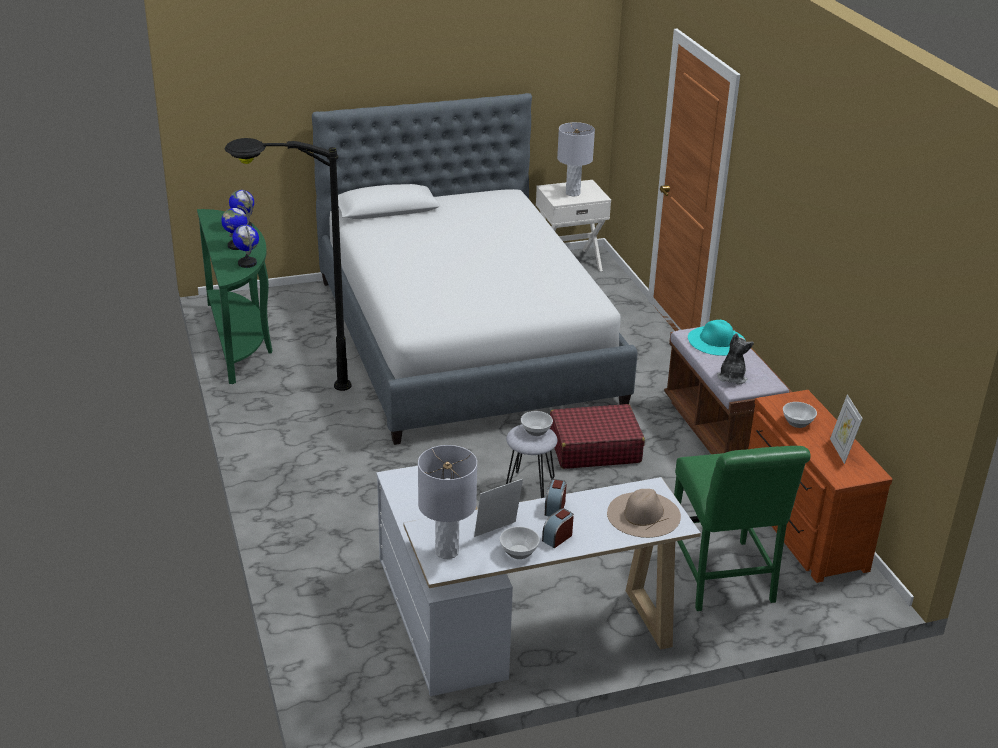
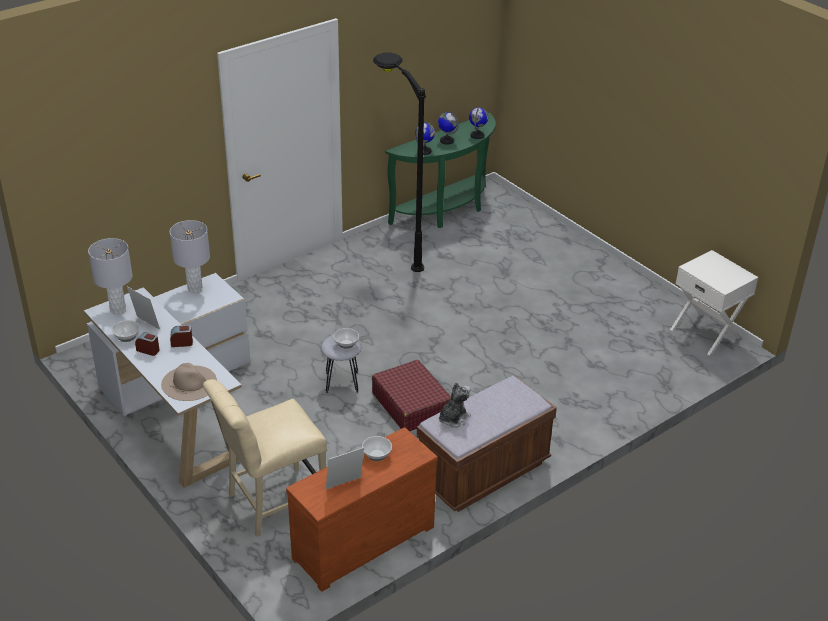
camera: 70 degrees right, 5 degrees up
(464, 340) = (523, 307): bed -> none
(572, 193) = (715, 271): grey table lamp -> grey table lamp (195, 288)
(716, 340) = (510, 401): turquoise hat -> none
(722, 580) = (271, 502): green chair -> beige chair
(732, 377) = (453, 418): plush toy -> plush toy turned 45 degrees counterclockwise

